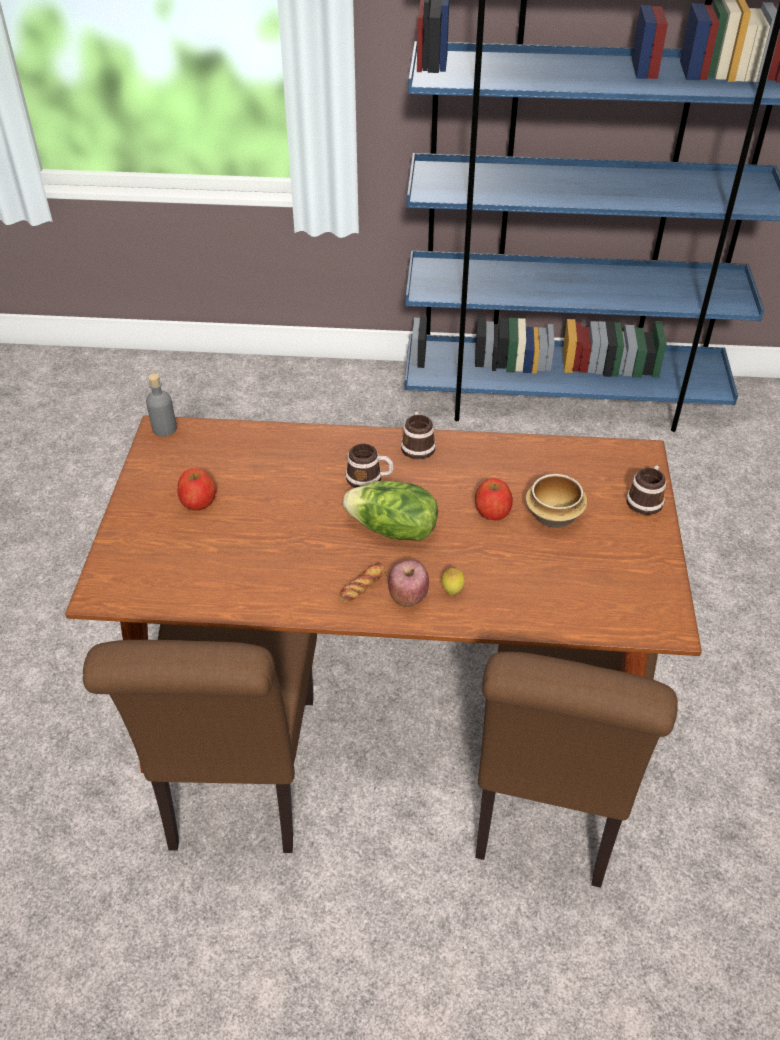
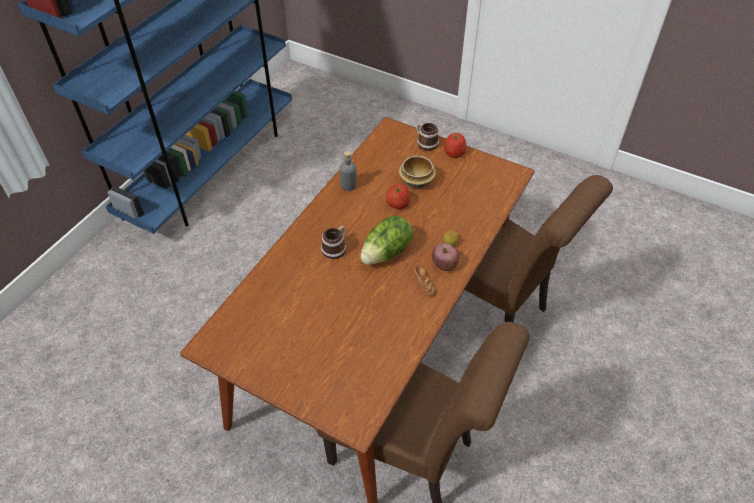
camera: 65 degrees left, 5 degrees up
(164, 429) = (206, 343): grey bottle -> grey bottle (348, 185)
(198, 501) = (299, 343): apple -> apple (454, 152)
(417, 445) = (320, 215): mug -> none

